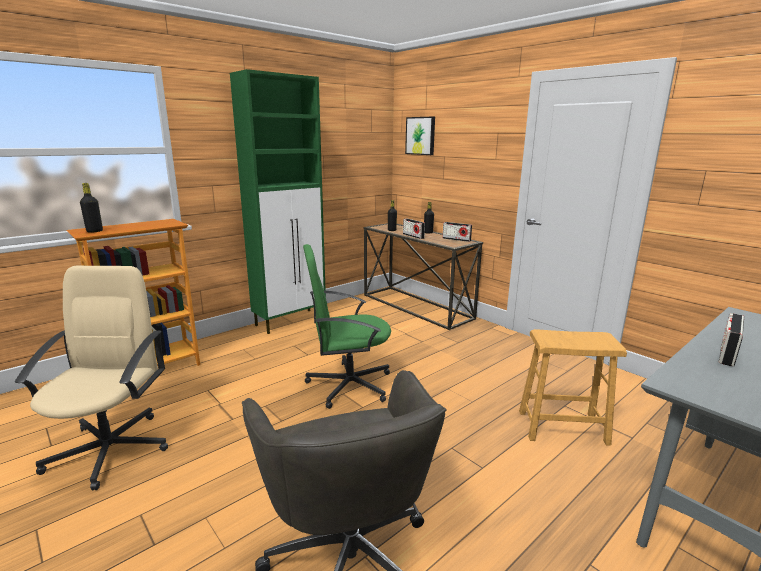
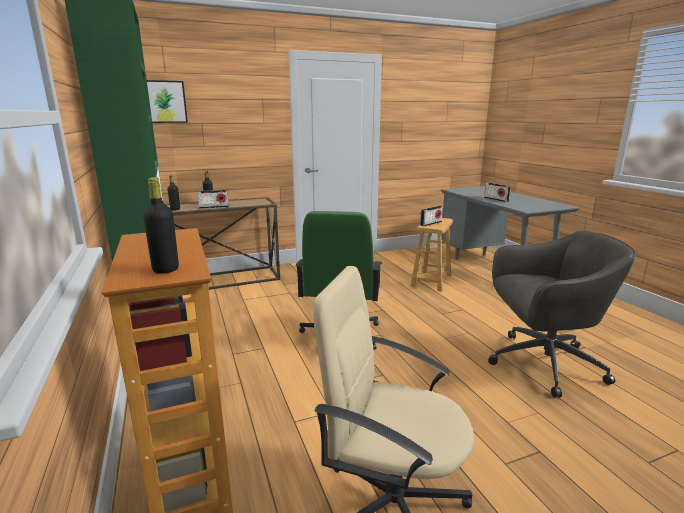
camera: 70 degrees left, 0 degrees up
(456, 239) = (249, 200): radio -> radio (431, 223)

